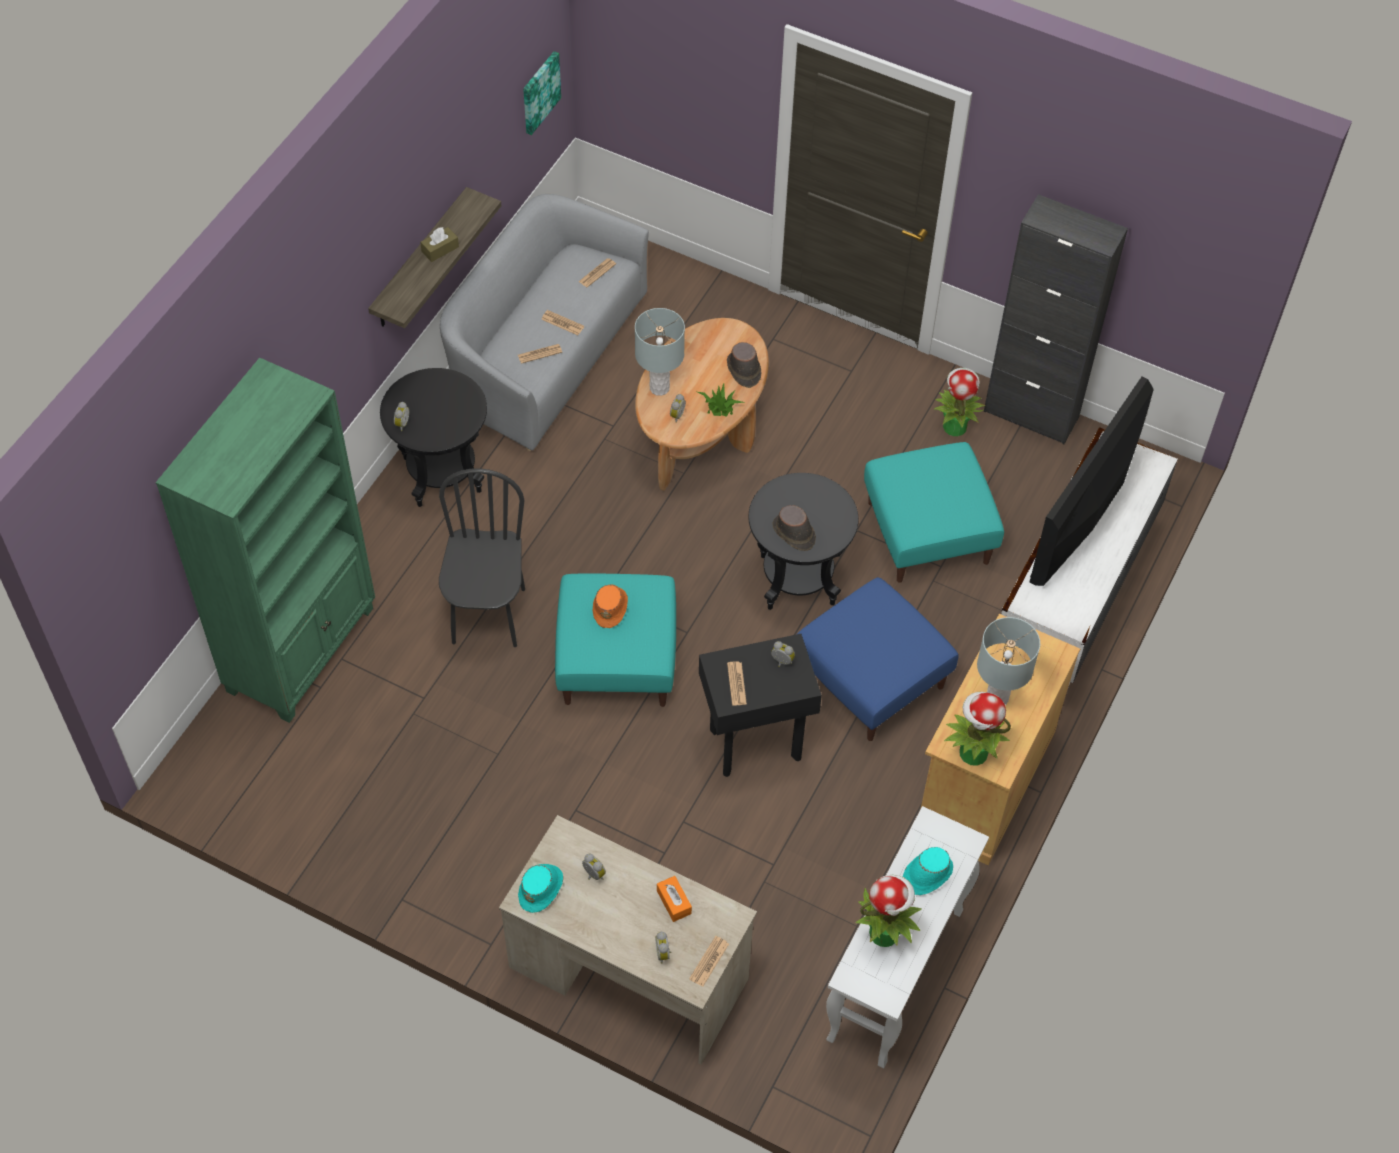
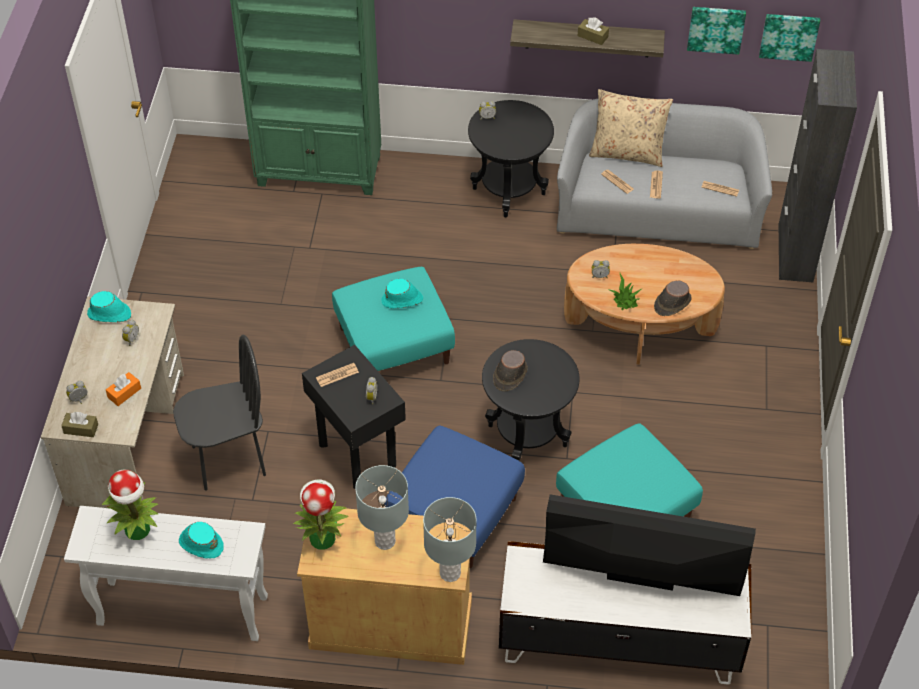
camera: 70 degrees right, 5 degrees down
(488, 615) = (397, 258): black chair -> black chair (228, 460)
(496, 143) = (716, 28): none -> picture
(501, 329) = (627, 153): none -> beige pillow
(610, 607) = (402, 300): orange hat -> turquoise hat
(659, 388) = (621, 257): grey table lamp -> grey table lamp (450, 573)
(709, 961) = (81, 429): newspaper -> brown tissue box
(954, 426) = (752, 500): potted plant -> none
(1031, 414) = (802, 555): black cabinet -> black cabinet (795, 253)

